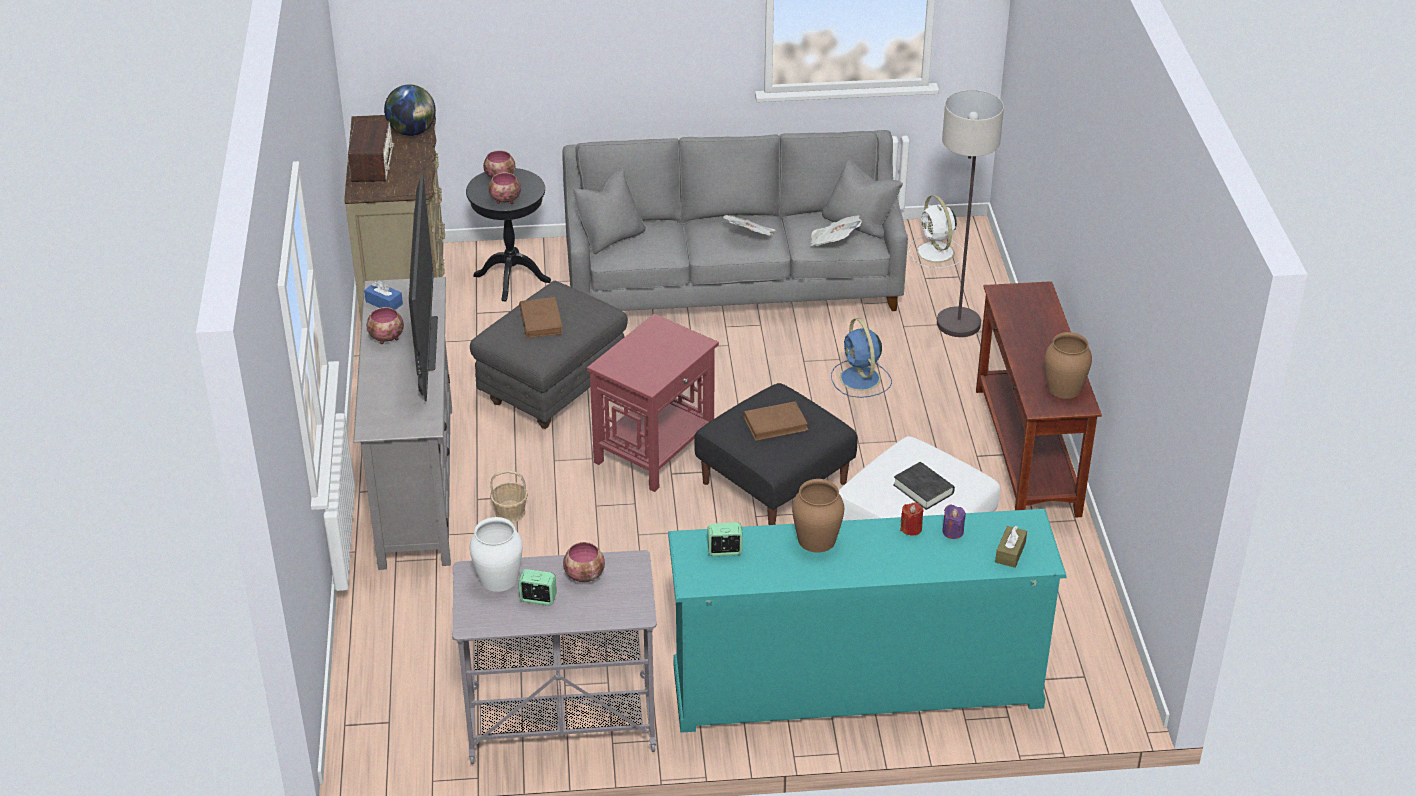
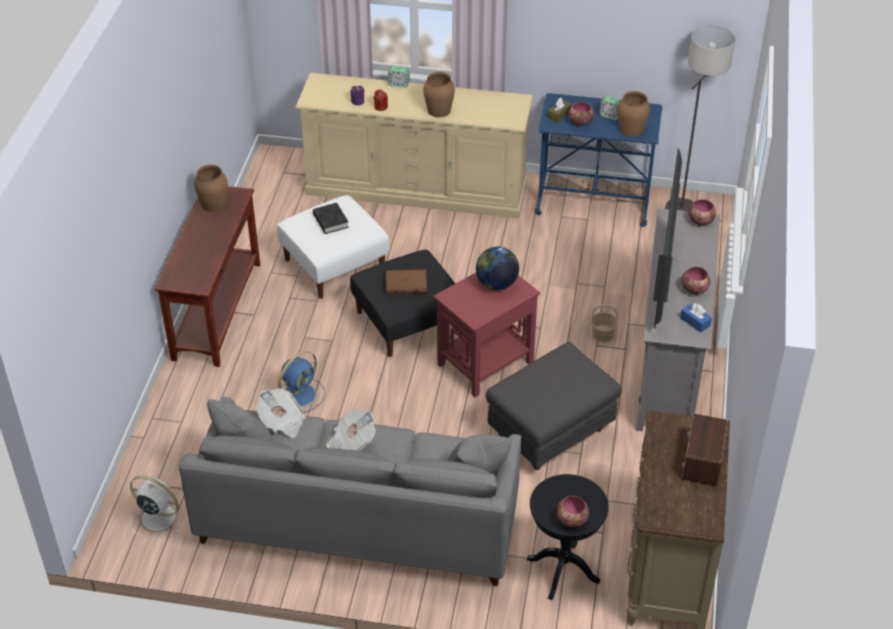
camera: 165 degrees left, 5 degrees up
(412, 132) = (661, 499): globe -> globe (496, 284)
(499, 578) = (631, 129): white vase -> brown vase
(505, 200) = (572, 487): bowl -> bowl (701, 221)
(541, 320) = (560, 385): brown book -> none
(561, 720) = (593, 201): grey desk -> blue desk
(724, 551) = (495, 113): alarm clock -> alarm clock (398, 84)
(855, 686) = (417, 189): turquoise cabinet -> beige cabinet
(860, 379) = (301, 394): blue fan -> blue fan turned 45 degrees clockwise
(936, 253) = (157, 517): white fan -> white fan turned 60 degrees counterclockwise
(955, 331) = (198, 425): grey floor lamp -> grey floor lamp (686, 206)
(1010, 553) = (332, 86): brown tissue box -> brown tissue box (559, 115)

